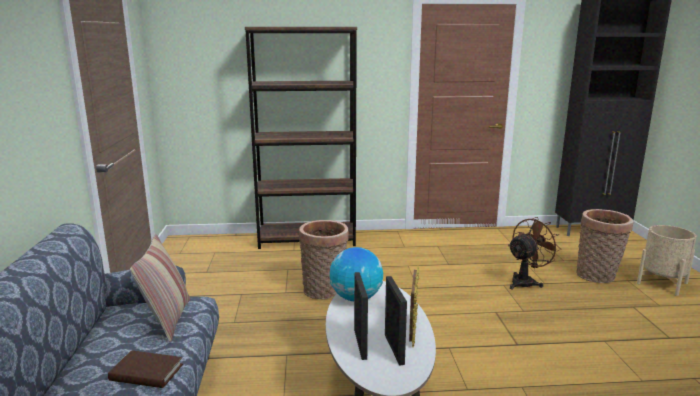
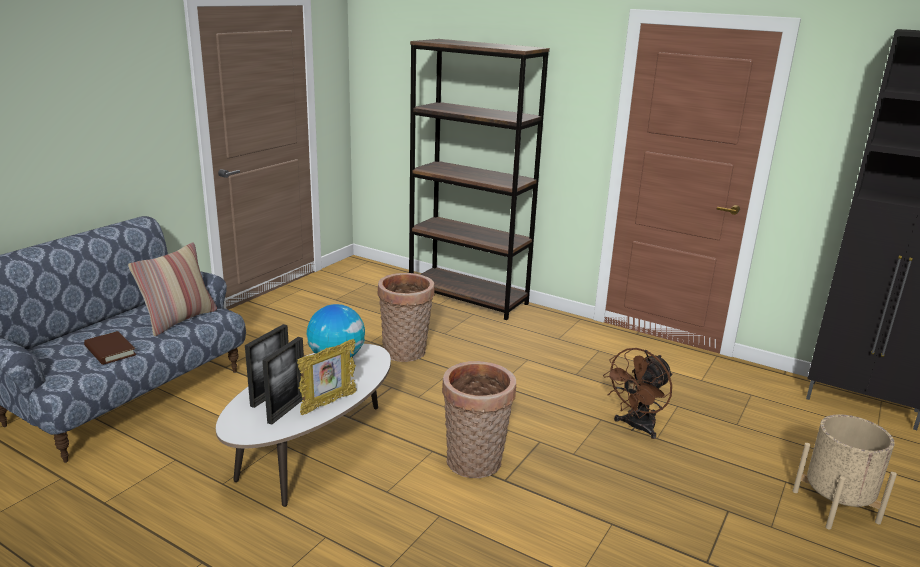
camera: 35 degrees right, 5 degrees up
(526, 281) = (636, 427): brown fan -> brown fan turned 135 degrees clockwise
(598, 276) = (750, 460): basket -> basket (475, 464)

